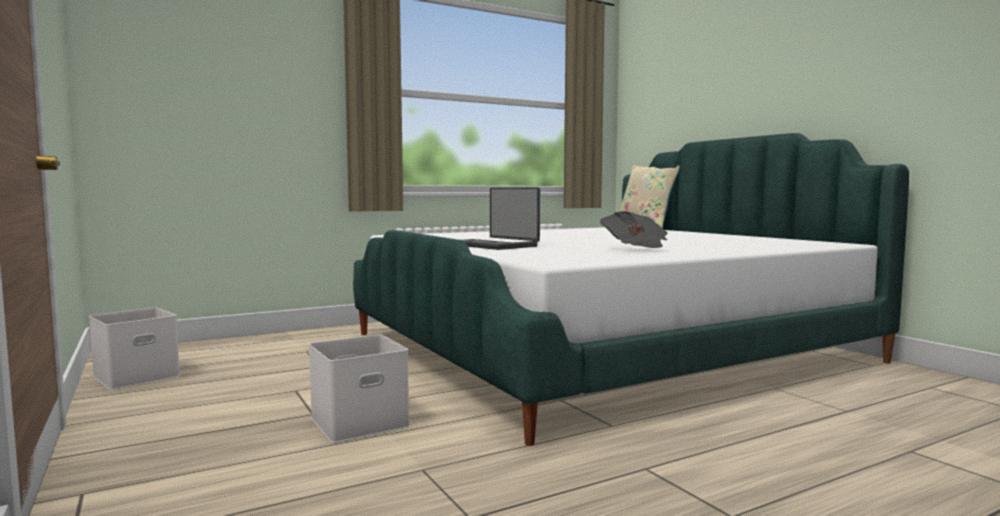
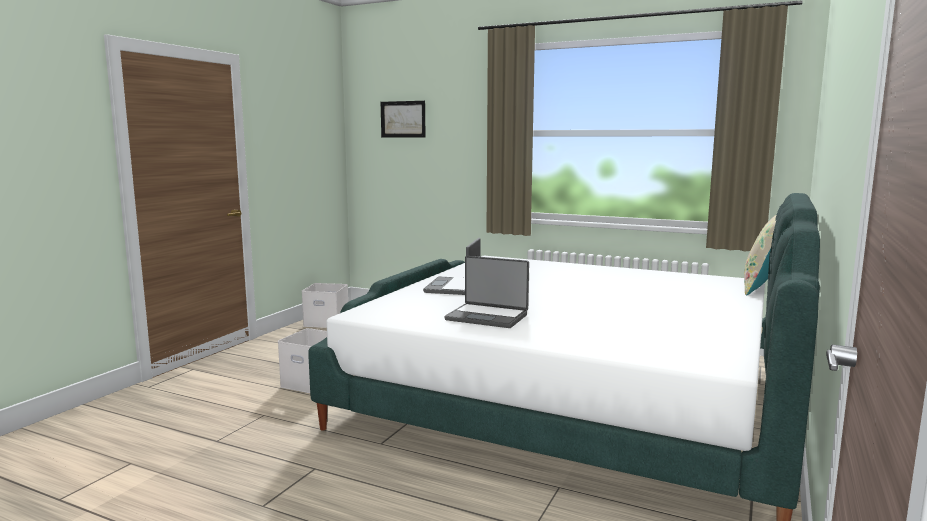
camera: 55 degrees right, 5 degrees up
(196, 54) = (403, 119): none -> picture
(636, 250) = (487, 317): newspaper -> laptop

